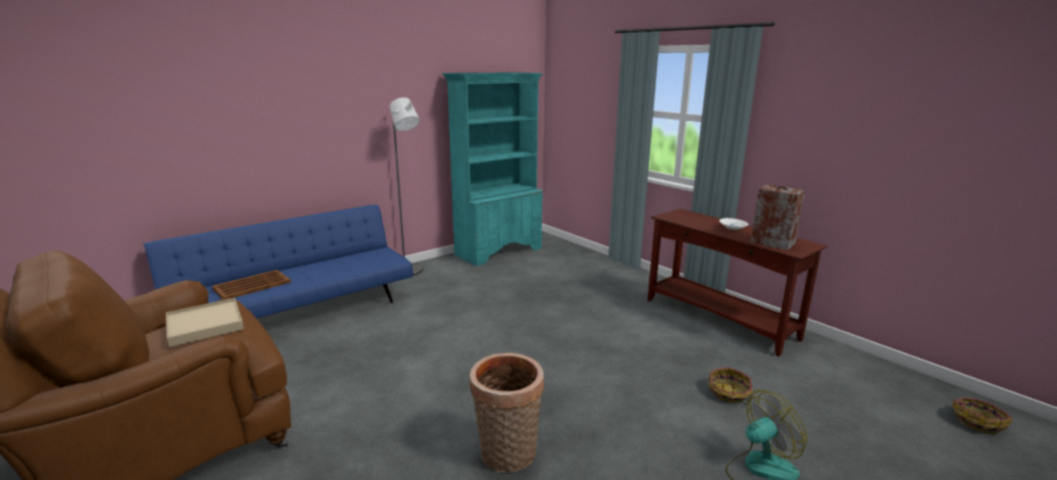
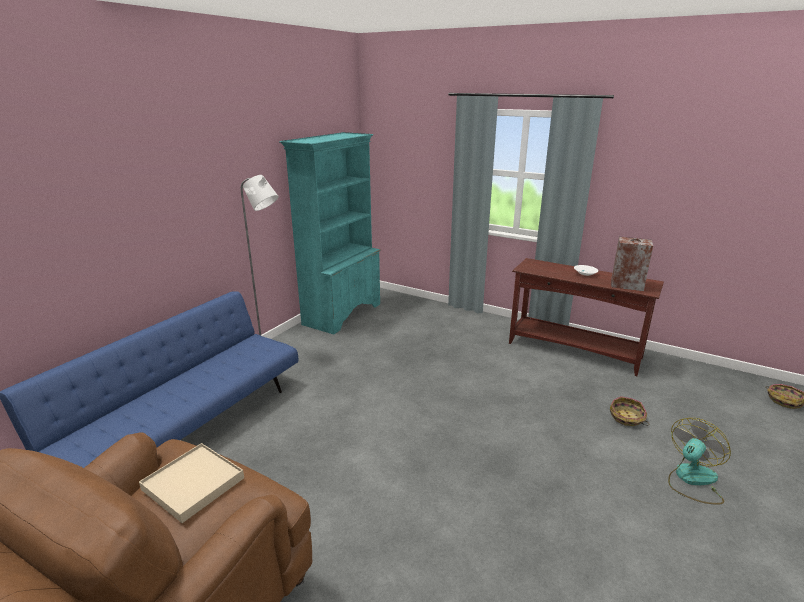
camera: 20 degrees left, 5 degrees up
(251, 285) = (145, 412): brown tray -> none
(507, 456) = (509, 525): basket -> none

